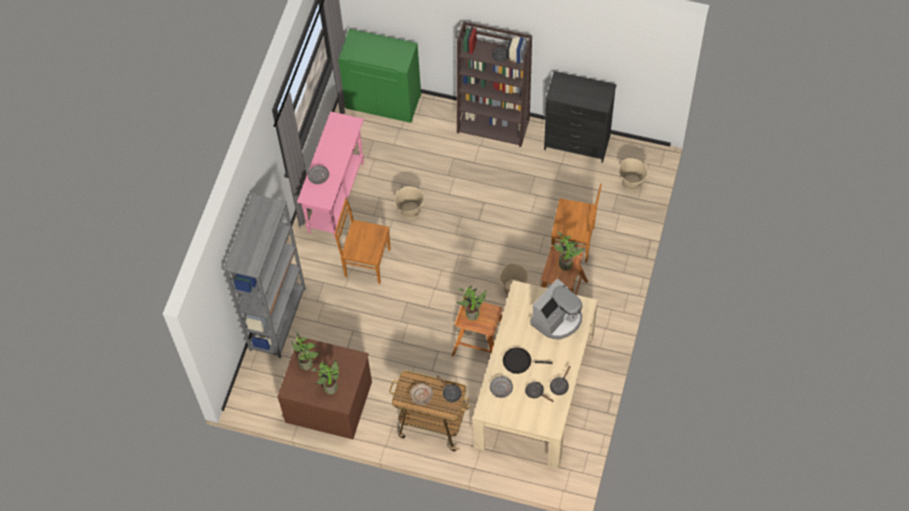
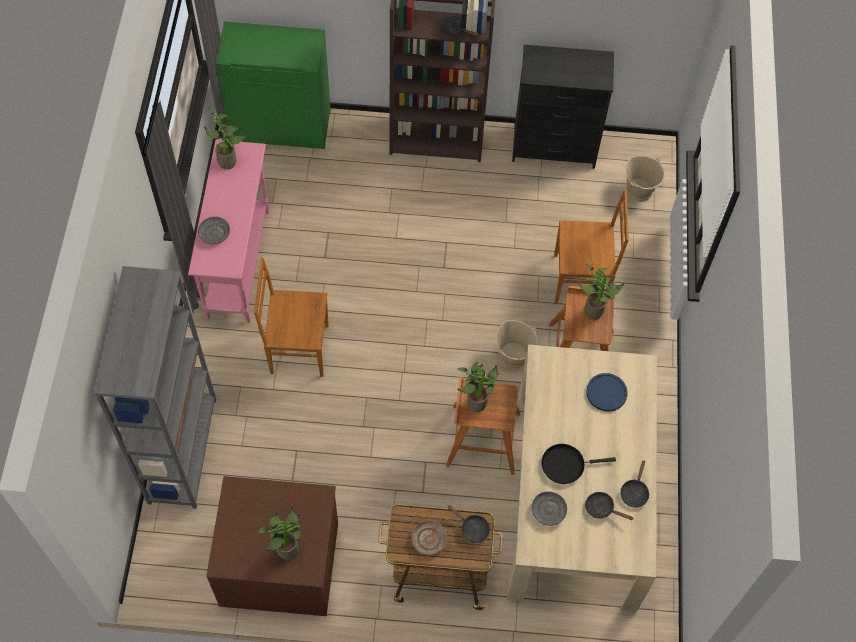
camera: 15 degrees left, 0 degrees up
(308, 363) = (246, 516): potted plant -> potted plant (230, 161)
(410, 210) = (346, 268): beige bucket -> none
(557, 319) = (606, 393): coffee machine -> blue plate

